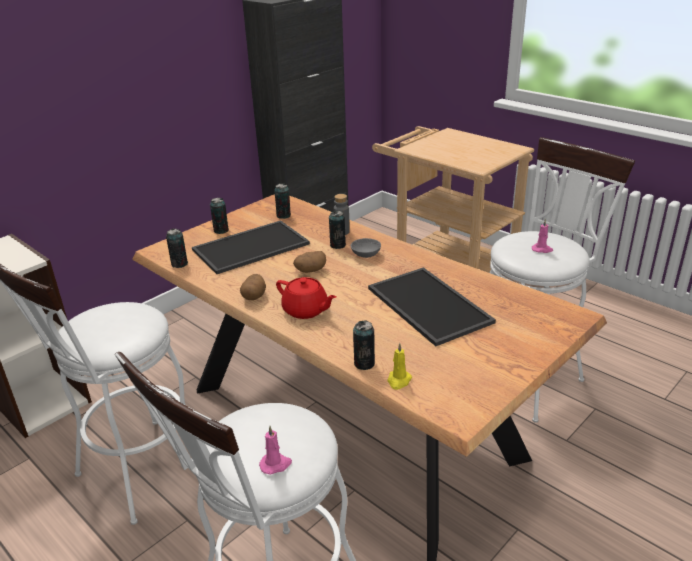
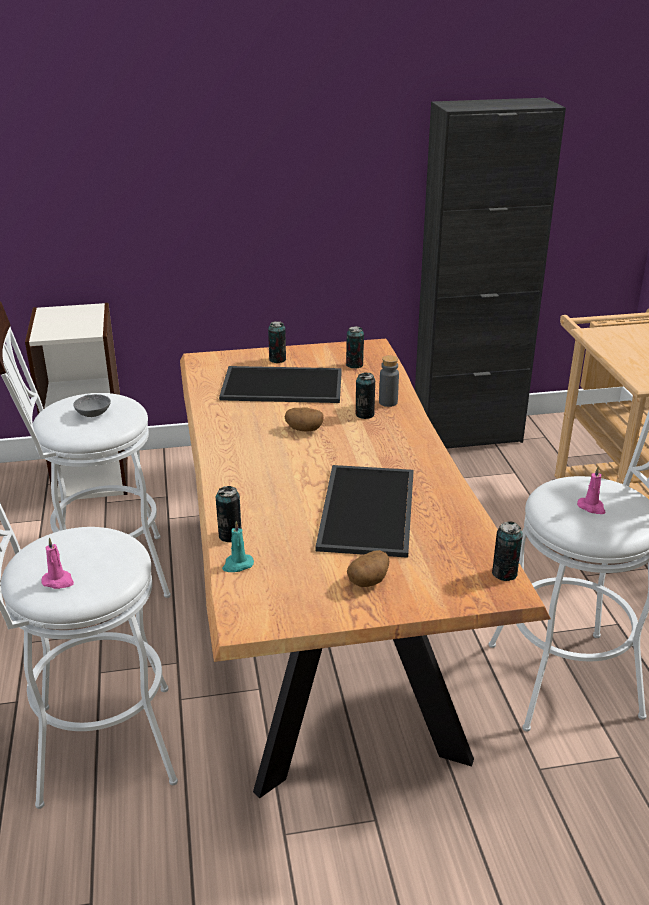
camera: 35 degrees right, 0 degrees up
(179, 264) = (202, 379): can -> can (504, 573)
(254, 296) = (223, 433): potato -> potato (368, 580)
(306, 310) = (248, 465): red teapot -> none
(366, 254) = (378, 434): grey bowl -> grey bowl (93, 414)
(399, 381) = (237, 565): yellow candle -> turquoise candle

